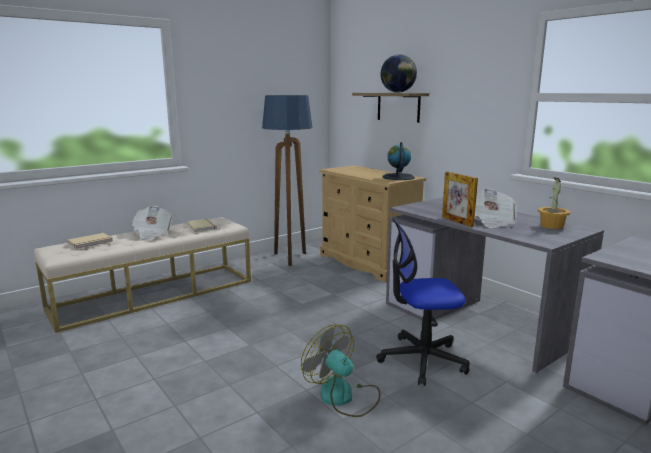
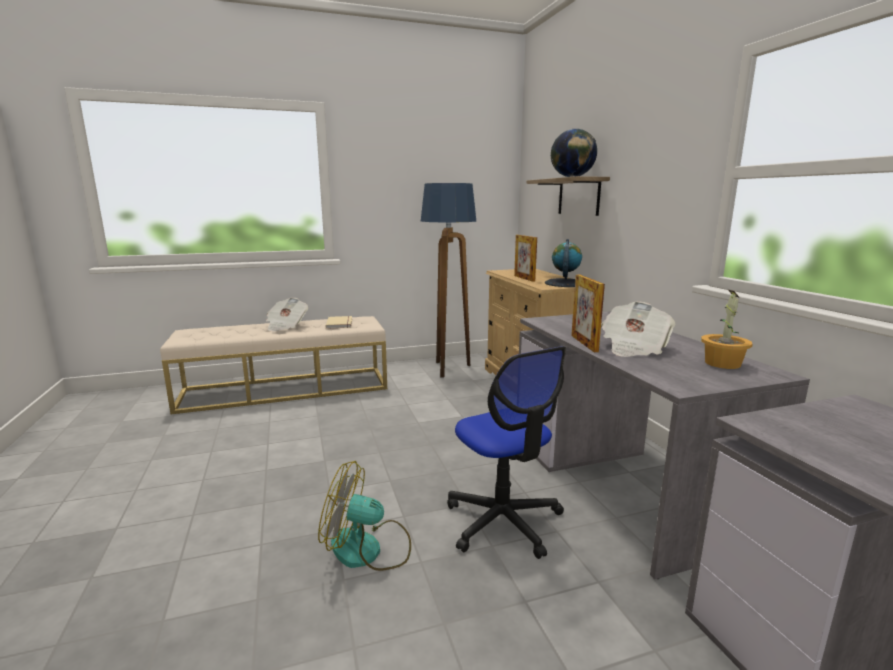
camera: 20 degrees right, 0 degrees up
(91, 242) = (223, 329): beige book -> none
(343, 397) = (368, 550): fan -> fan turned 60 degrees counterclockwise
(361, 175) = (524, 278): none -> picture frame
(422, 359) = (503, 521): office chair -> office chair turned 135 degrees counterclockwise

